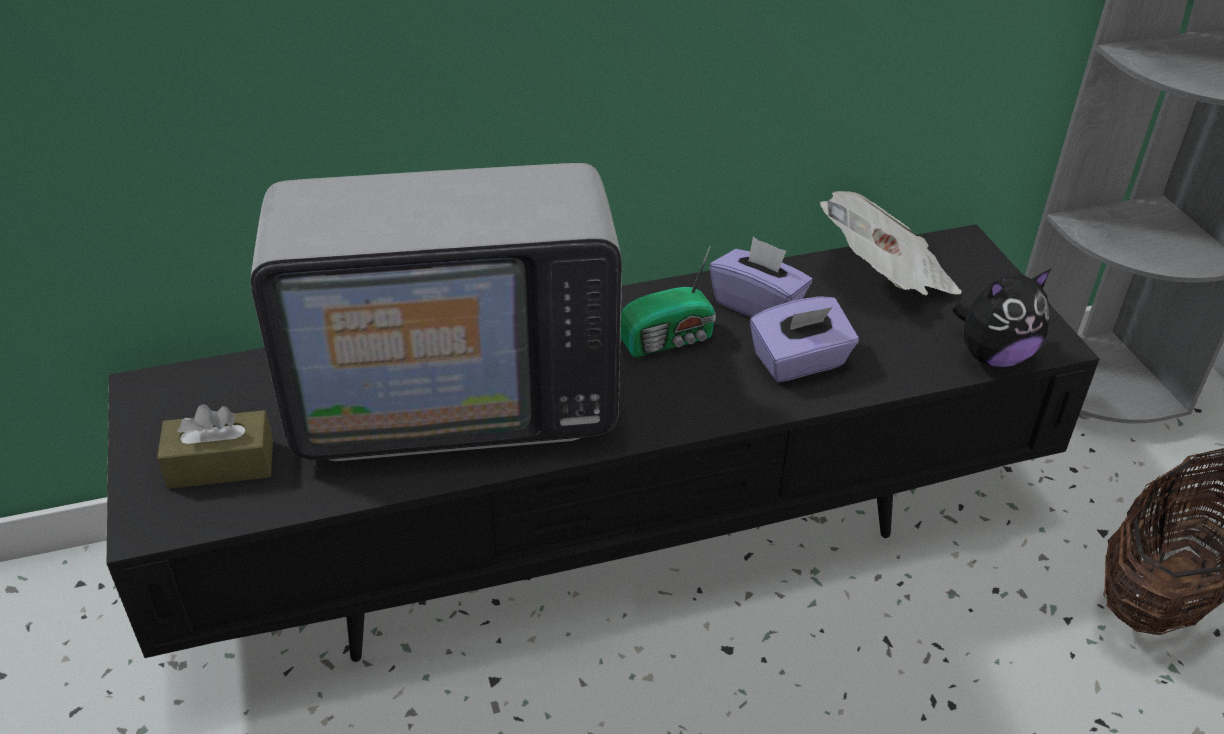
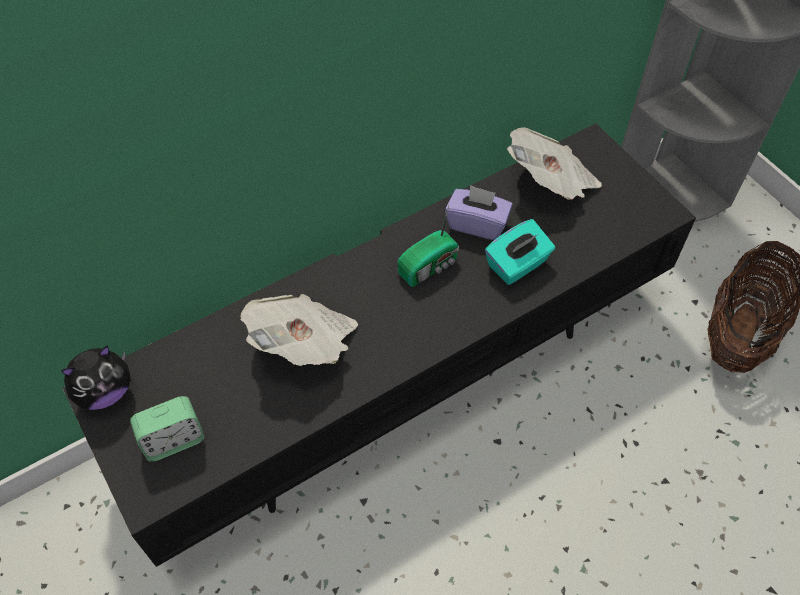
camera: 15 degrees left, 15 degrees up
(221, 464) = (173, 440): brown tissue box -> alarm clock
(454, 391) = (305, 343): television -> newspaper
(800, 362) = (517, 265): purple tissue box -> turquoise tissue box
(993, 355) = (633, 231): plush toy -> plush toy (105, 392)

